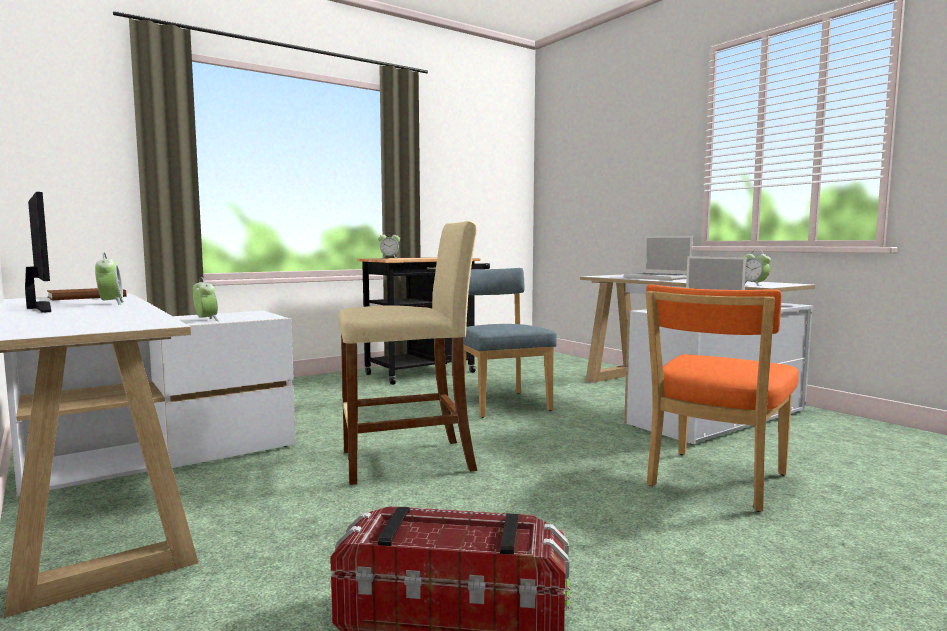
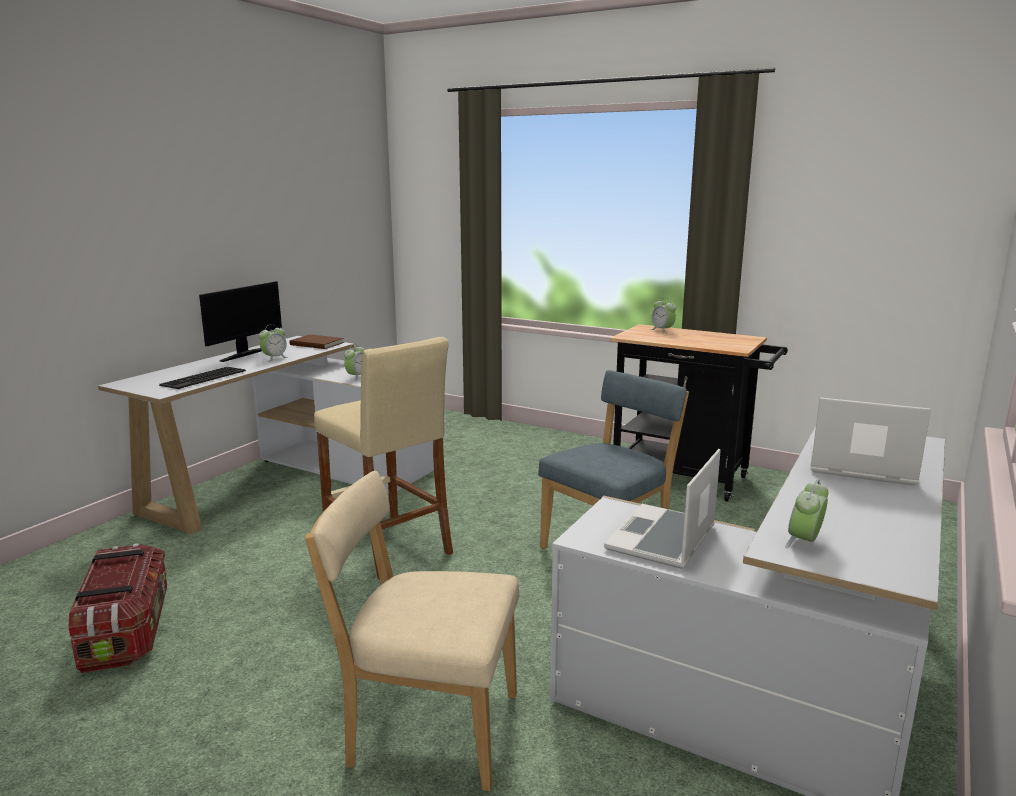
camera: 65 degrees right, 10 degrees up
(128, 316) = (203, 378): none -> keyboard
(658, 278) = (859, 467): laptop -> laptop turned 90 degrees clockwise
(714, 482) = (426, 728): orange chair -> beige chair

